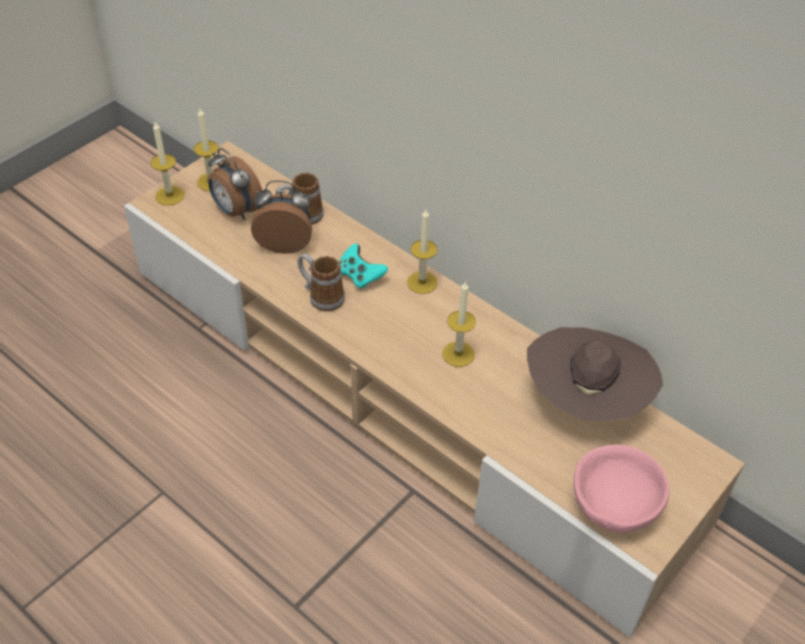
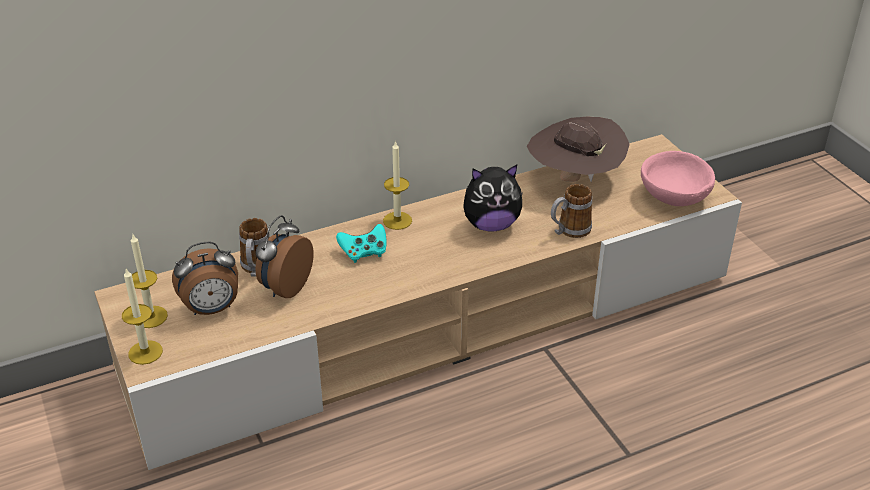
camera: 65 degrees left, 10 degrees down
(321, 296) = (373, 282): mug -> mug (569, 231)
(458, 354) = (491, 225): candle -> plush toy

